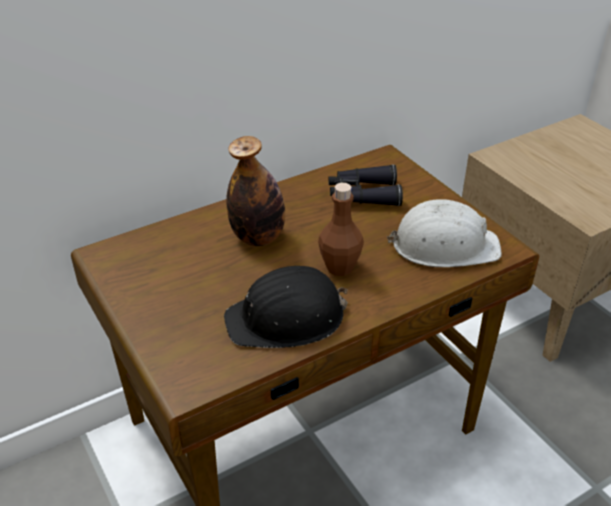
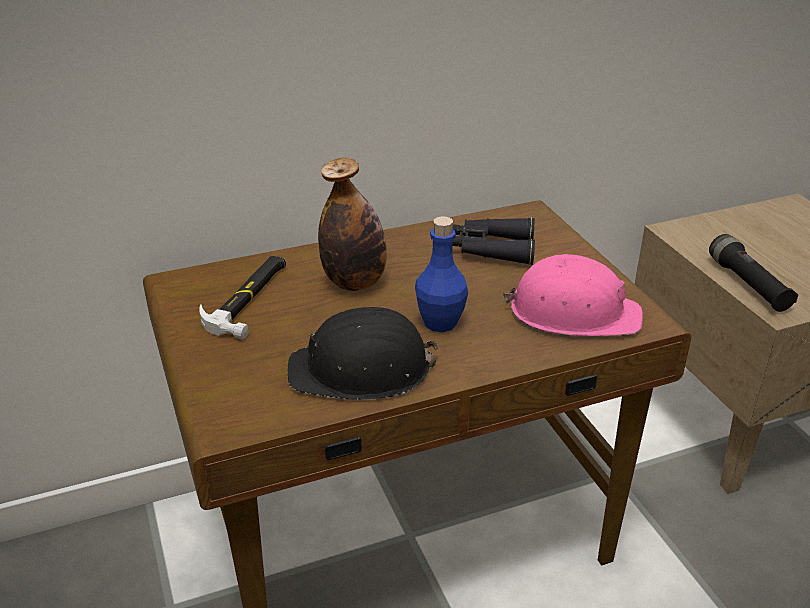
camera: 10 degrees right, 5 degrees down
(173, 263) = (250, 299): none -> hammer
(340, 267) = (440, 323): brown bottle -> blue bottle
(444, 246) = (573, 312): white hard hat -> pink hard hat
(560, 199) = (748, 284): none -> black flashlight

